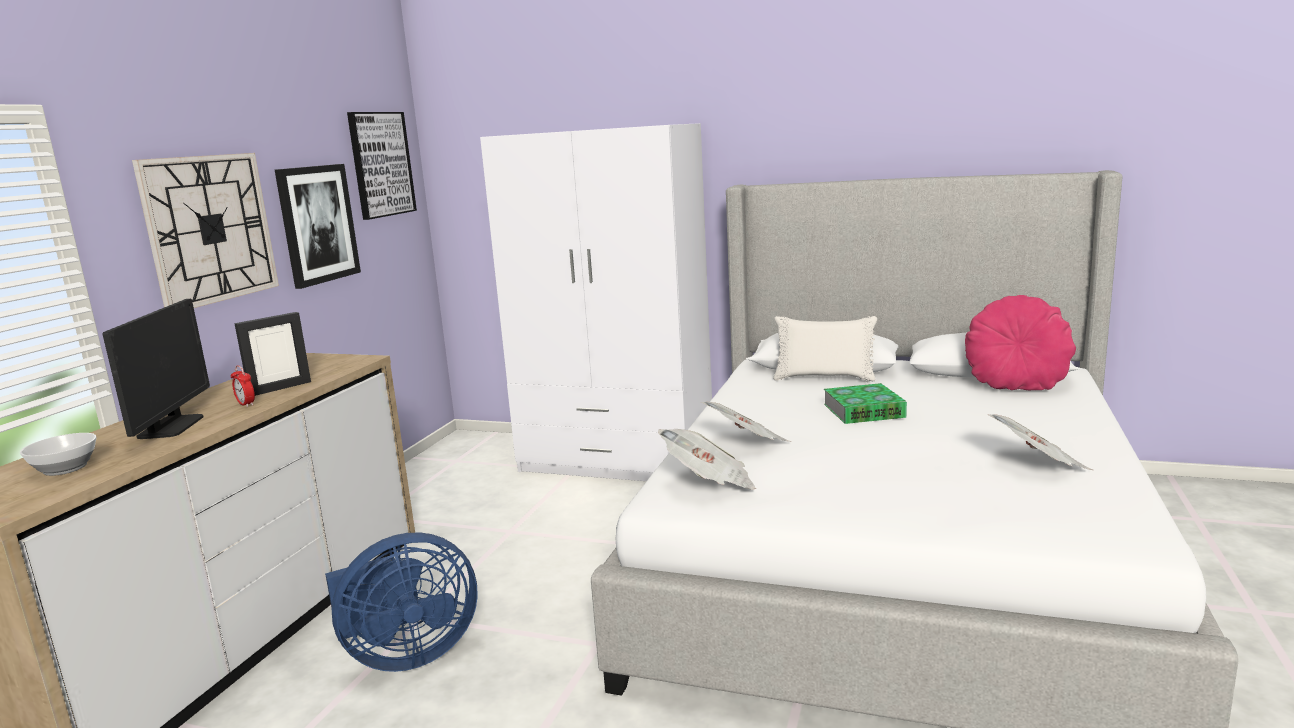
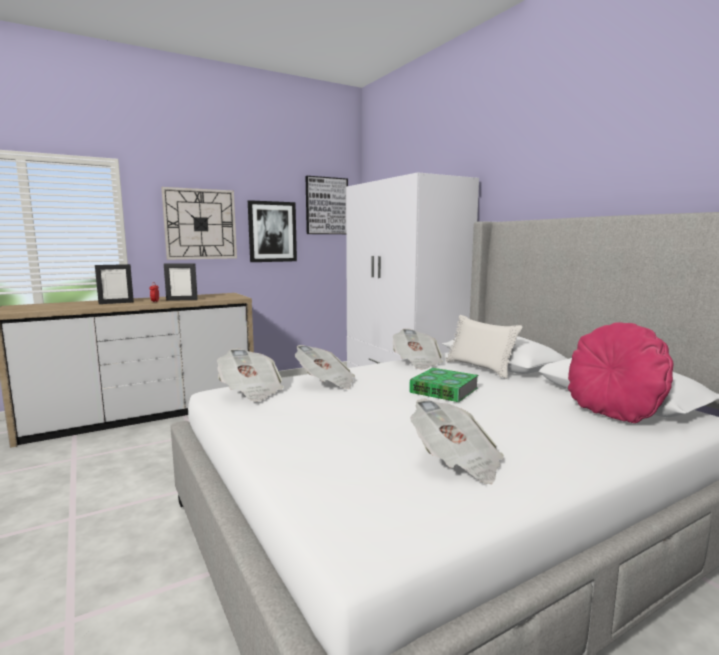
camera: 40 degrees right, 5 degrees down
(64, 469) = (56, 306): bowl -> none
(171, 427) = (116, 303): monitor -> picture frame
(407, 655) = (163, 446): blue fan -> none
(751, 390) = (417, 362): none -> newspaper

